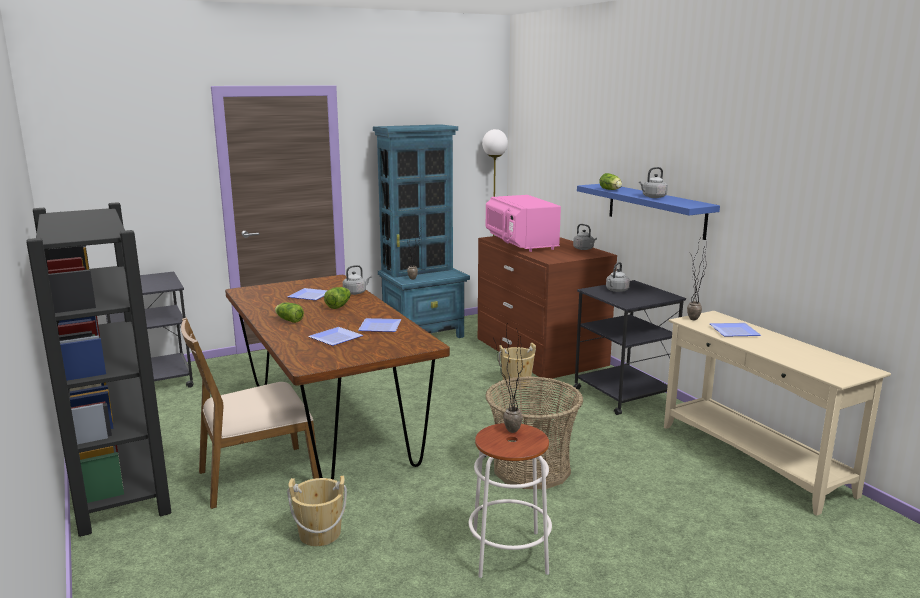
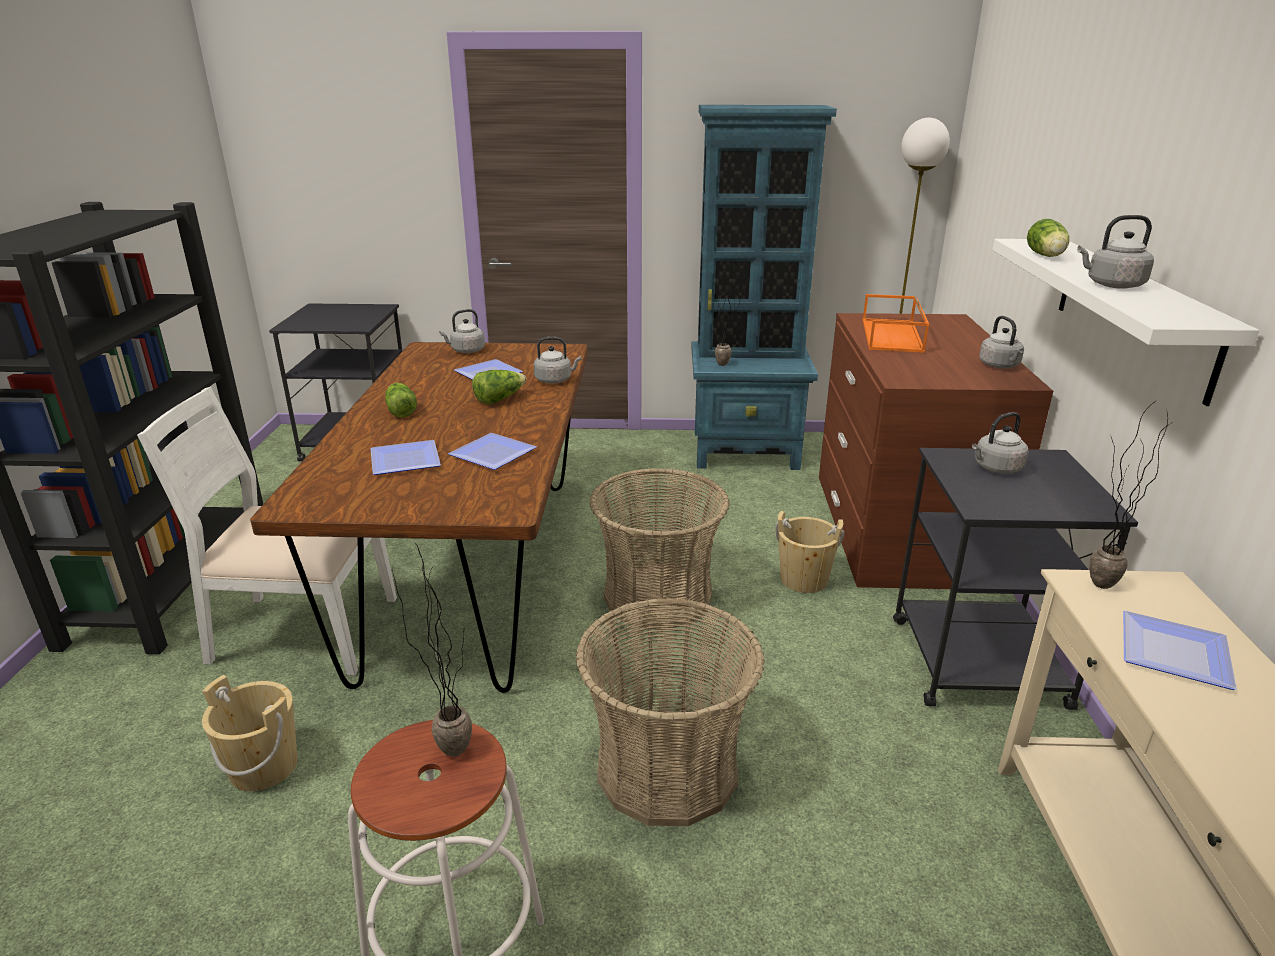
camera: 30 degrees right, 10 degrees up
(257, 477) = (302, 631): brown chair -> white chair
(273, 288) = (466, 351): none -> grey kettle
(451, 408) = (658, 596): none -> basket
(520, 244) = (893, 336): pink microwave -> orange tray
(655, 210) = (1133, 313): blue shelf -> white shelf

